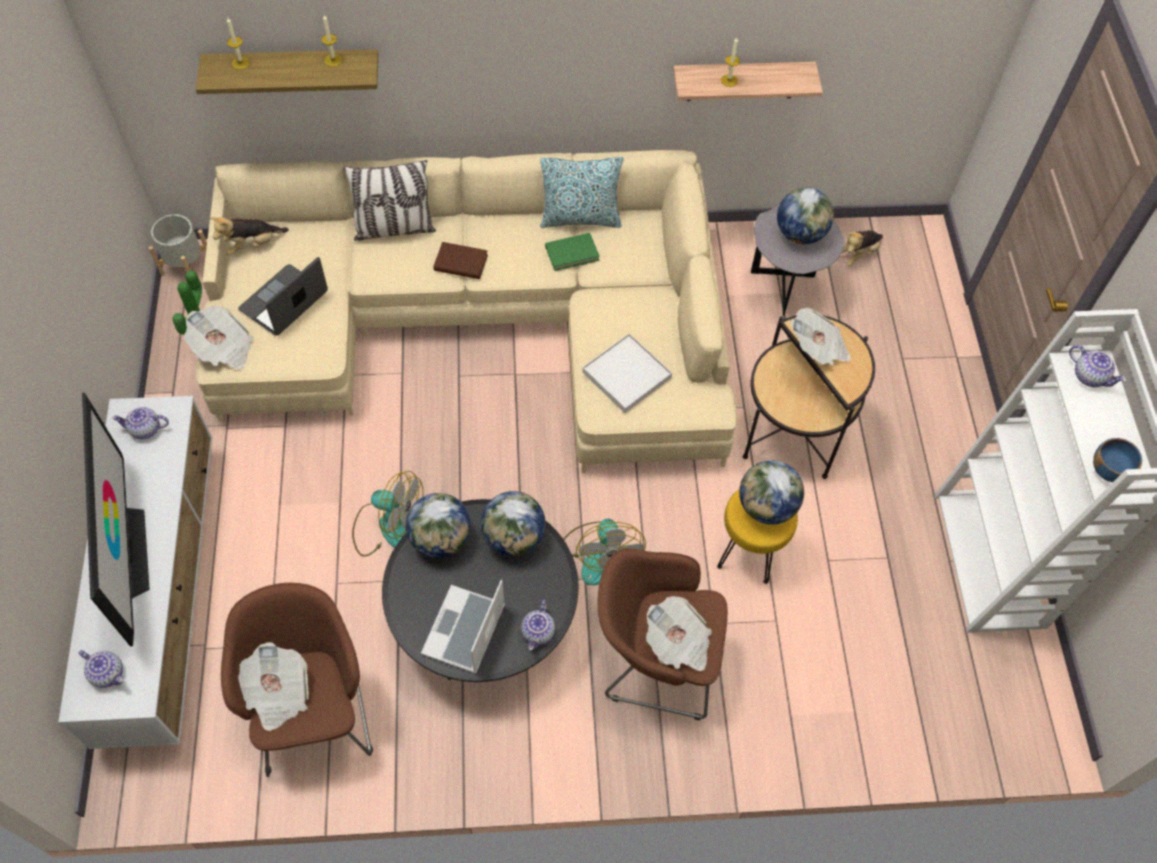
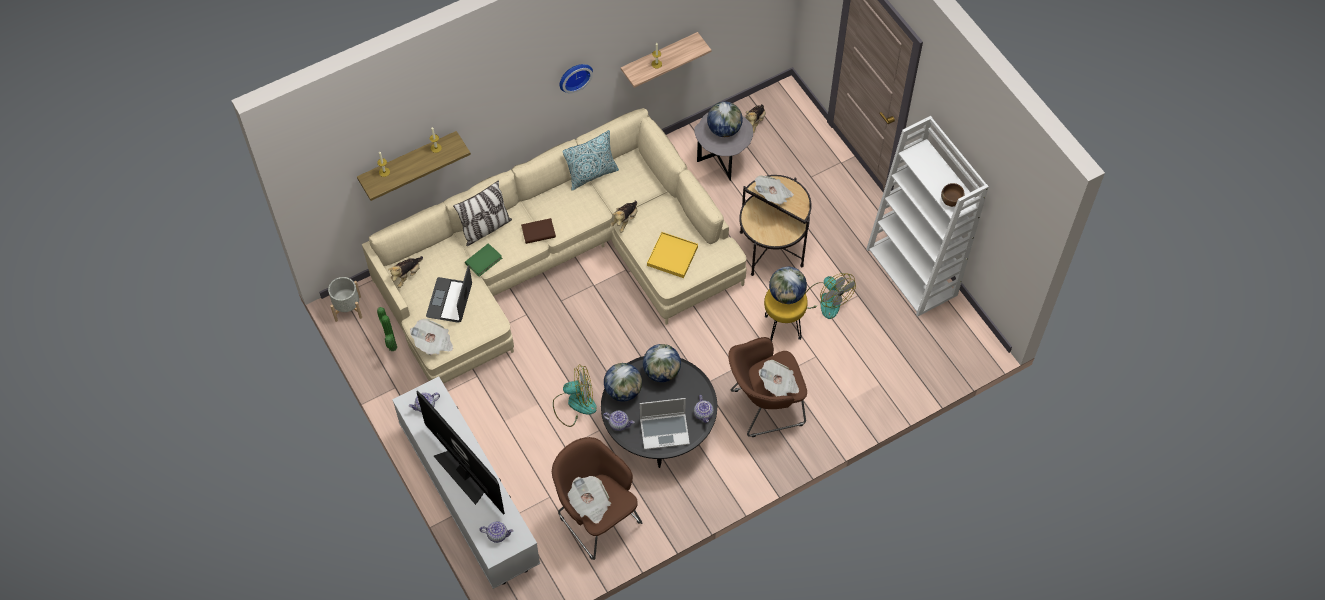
camera: 25 degrees left, 0 degrees up
(464, 631) = (665, 431): laptop -> laptop turned 90 degrees counterclockwise
(572, 253) = (599, 198): green book -> green book (483, 261)
(590, 297) = (625, 220): none -> plush toy
(592, 42) = (574, 75): none -> wall clock
(599, 553) = (701, 364): fan -> fan (826, 300)
(626, 375) = (672, 256): white tray -> yellow tray
(1090, 376) = (922, 156): teapot -> teapot (619, 423)
(1109, 470) = (951, 200): blue bowl -> brown bowl

